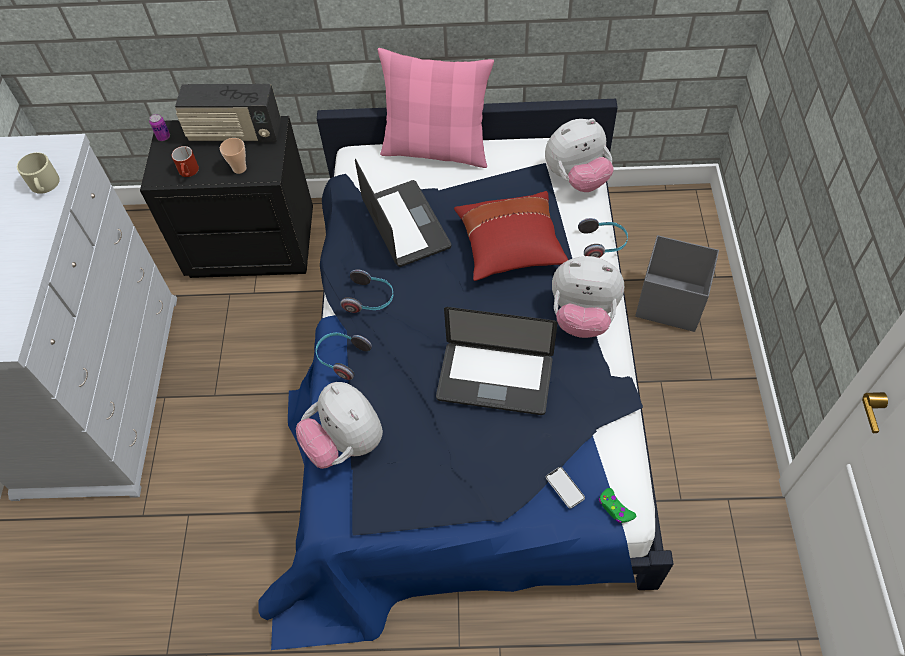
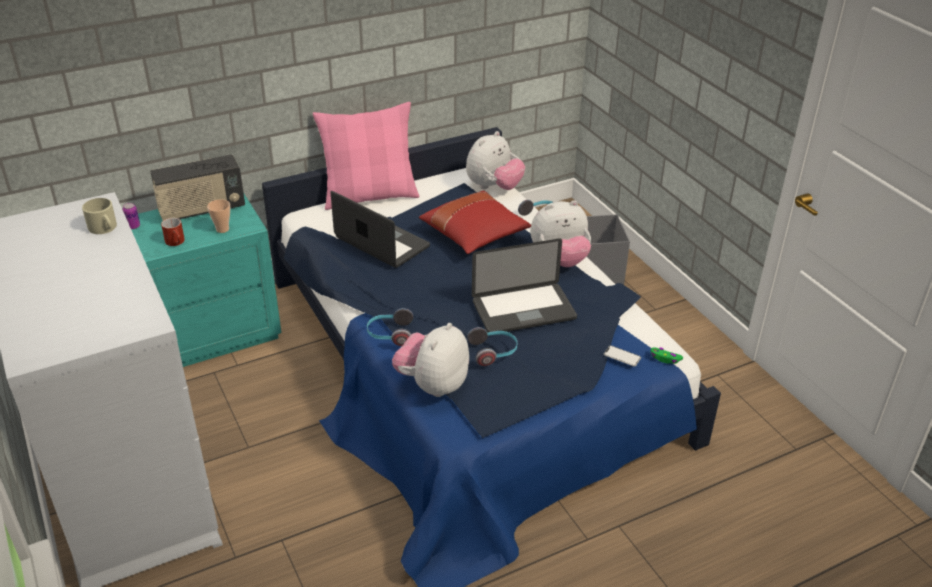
camera: 30 degrees left, 20 degrees down
(252, 243) = (212, 332): black nightstand -> turquoise nightstand
(345, 443) = (433, 385): plush toy -> plush toy turned 90 degrees clockwise
(370, 299) = (387, 293): headphones -> headphones (493, 352)

